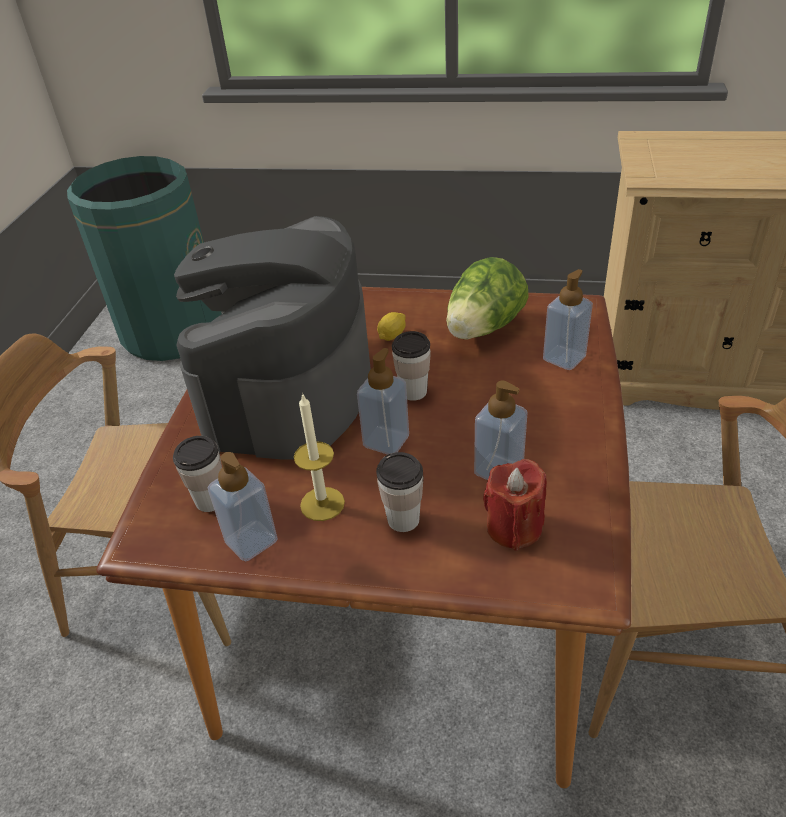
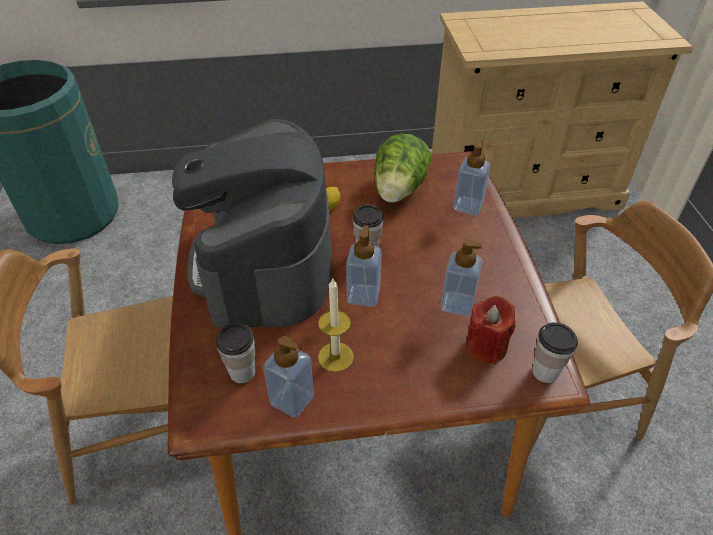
camera: 20 degrees left, 5 degrees up
(403, 519) = (403, 357): cup -> cup (545, 372)

